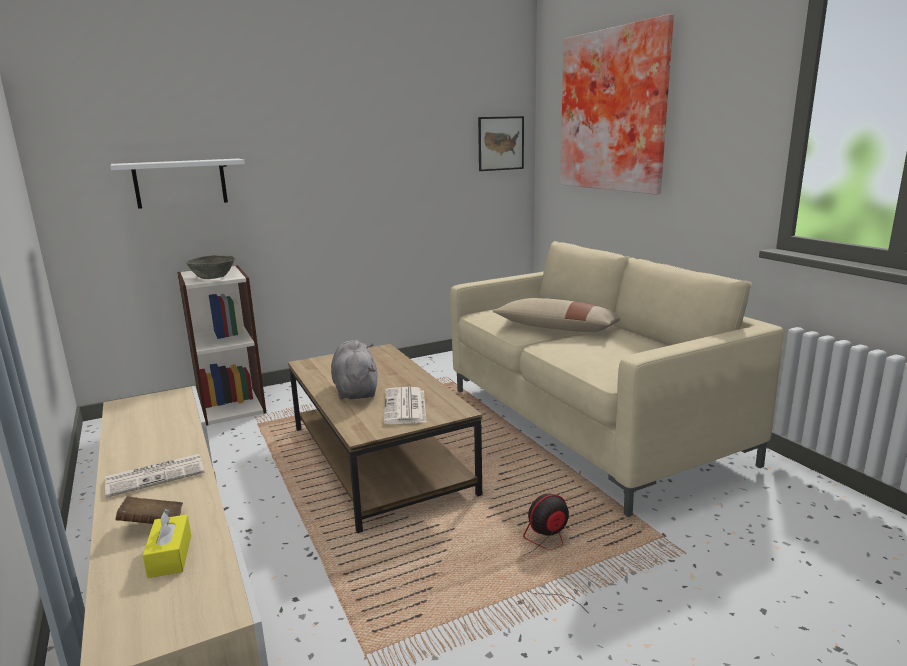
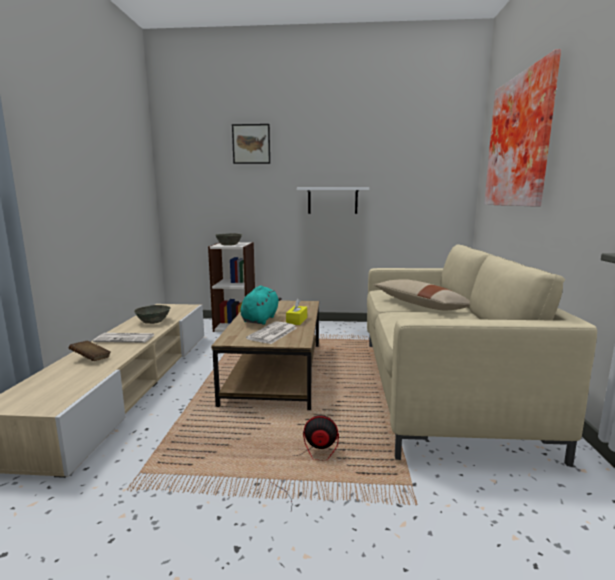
camera: 30 degrees right, 5 degrees down
(156, 434) = (153, 321): none -> grey bowl
(170, 556) = (75, 374): yellow tissue box -> yellow tissue box (296, 320)
(180, 183) = (228, 191): white shelf -> white shelf (332, 200)
(355, 390) = (260, 319): grey plush toy -> turquoise plush toy
(500, 143) = (447, 174): picture -> picture (251, 144)

